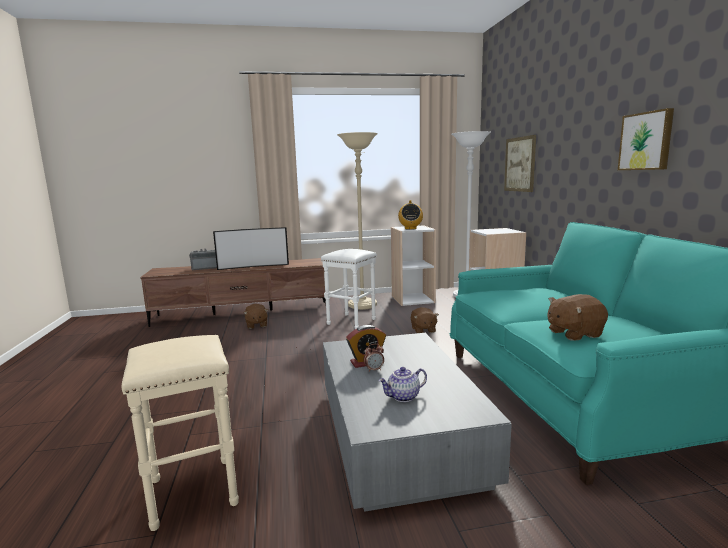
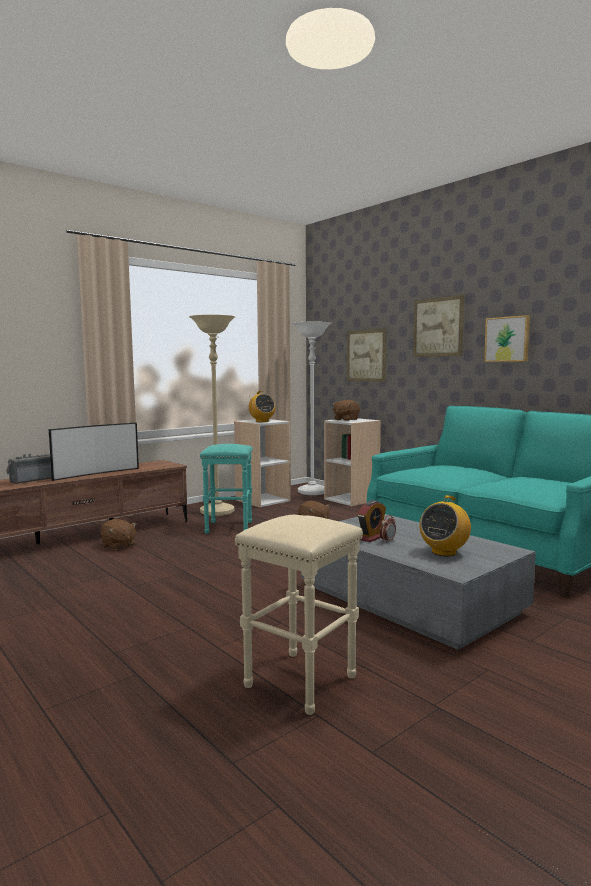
camera: 30 degrees left, 5 degrees down
(352, 321) = (230, 527): white stool -> turquoise stool
(403, 397) = (444, 552): teapot -> radio
(574, 333) = (524, 487): brown plush toy -> brown plush toy (345, 419)
(579, 130) = (438, 327): none -> picture

